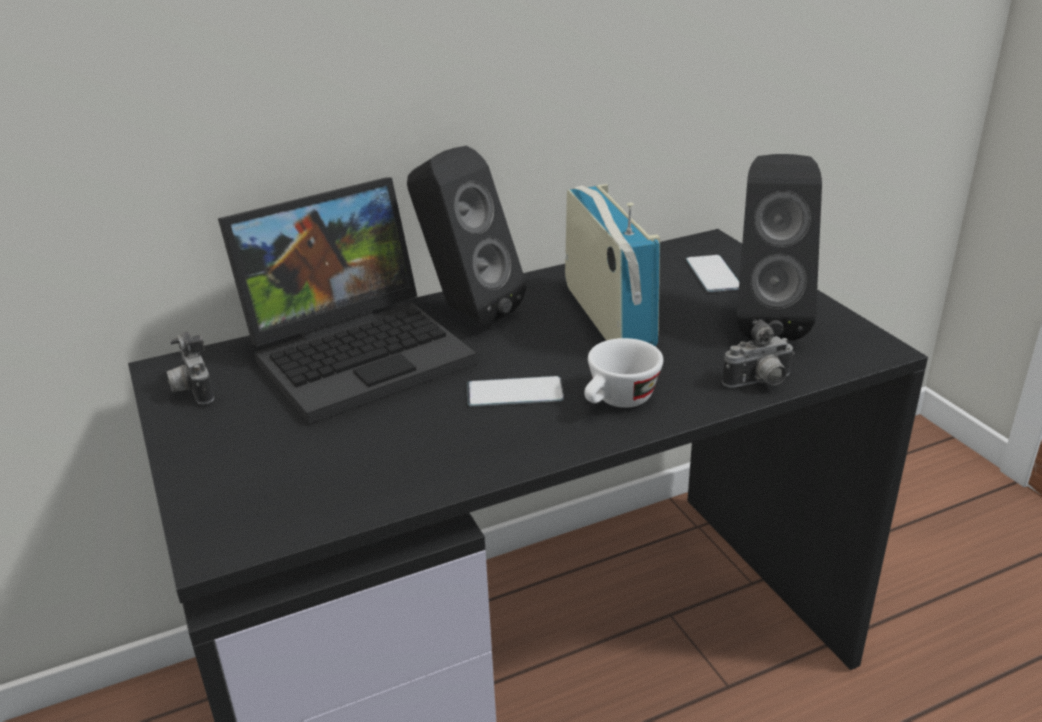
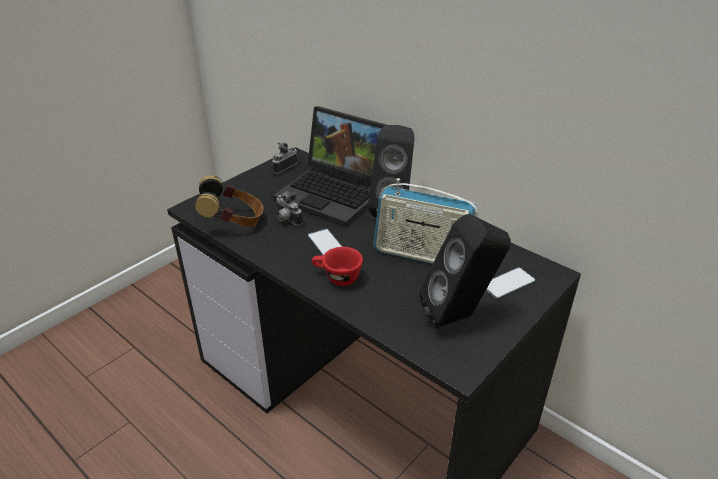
camera: 65 degrees right, 5 degrees up
(342, 489) = (233, 222): none -> headphones
(608, 316) = (422, 255): radio -> radio turned 60 degrees clockwise
(618, 401) = (337, 277): white cup -> red cup
(759, 383) = (384, 324): camera -> camera (286, 220)

